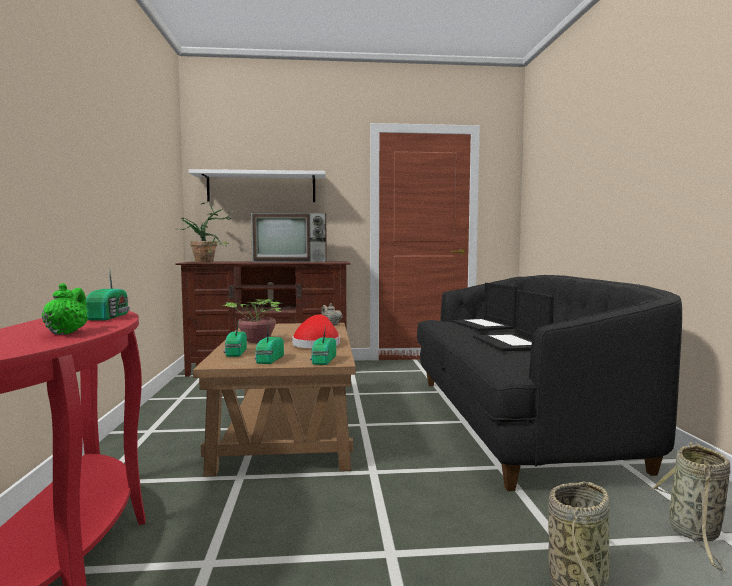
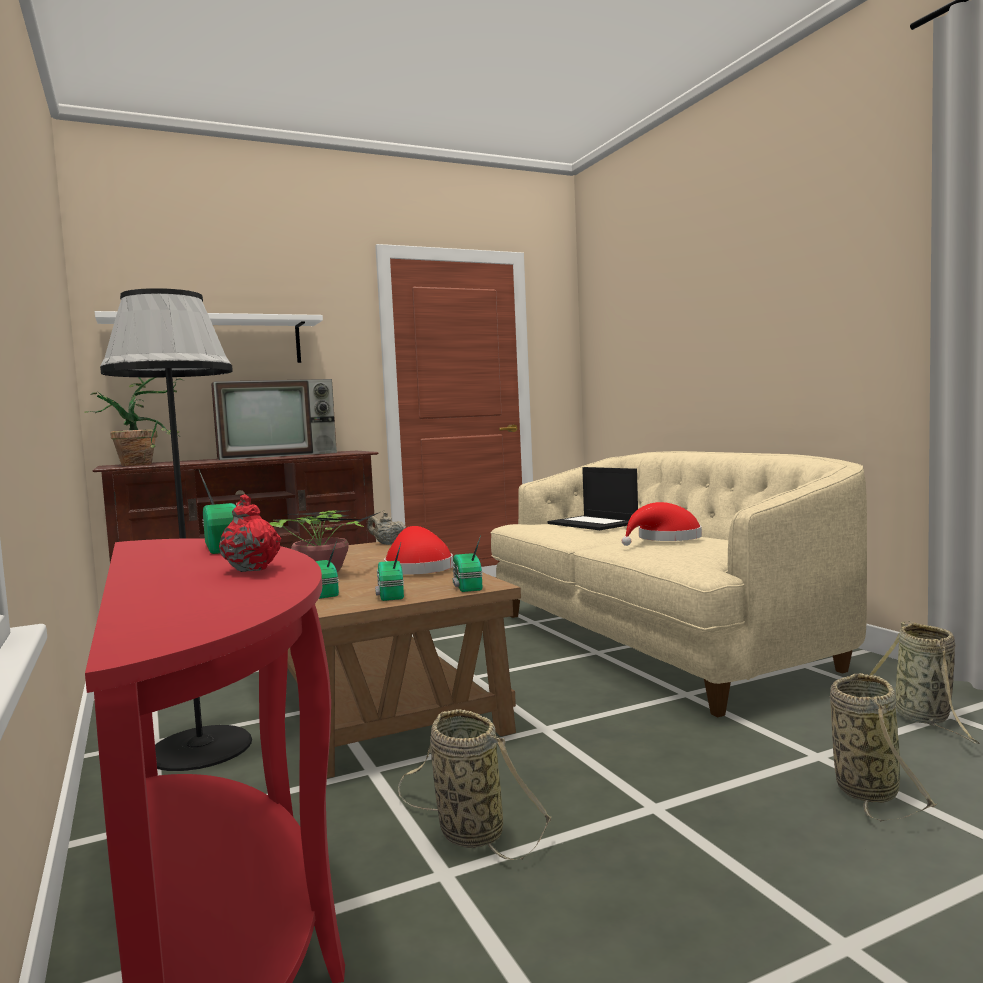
camera: 20 degrees left, 0 degrees up
(67, 332) = (251, 569): green teapot -> red teapot
(167, 440) = (200, 748): none -> black floor lamp
(251, 536) = (467, 831): none -> basket
(511, 343) = (665, 539): laptop -> red hat
(517, 421) = (659, 642): black sofa -> beige sofa

